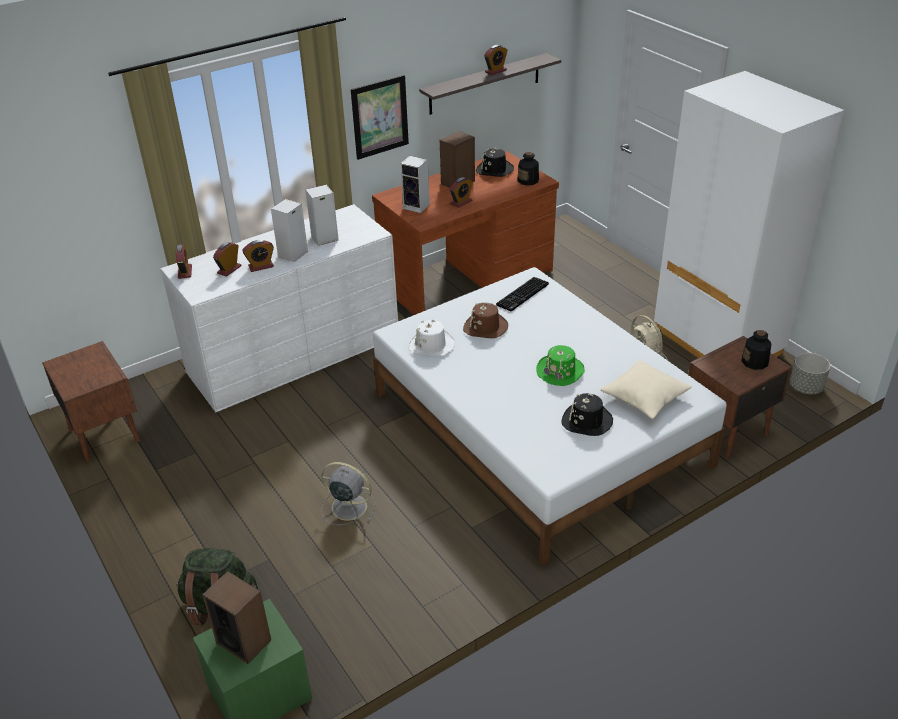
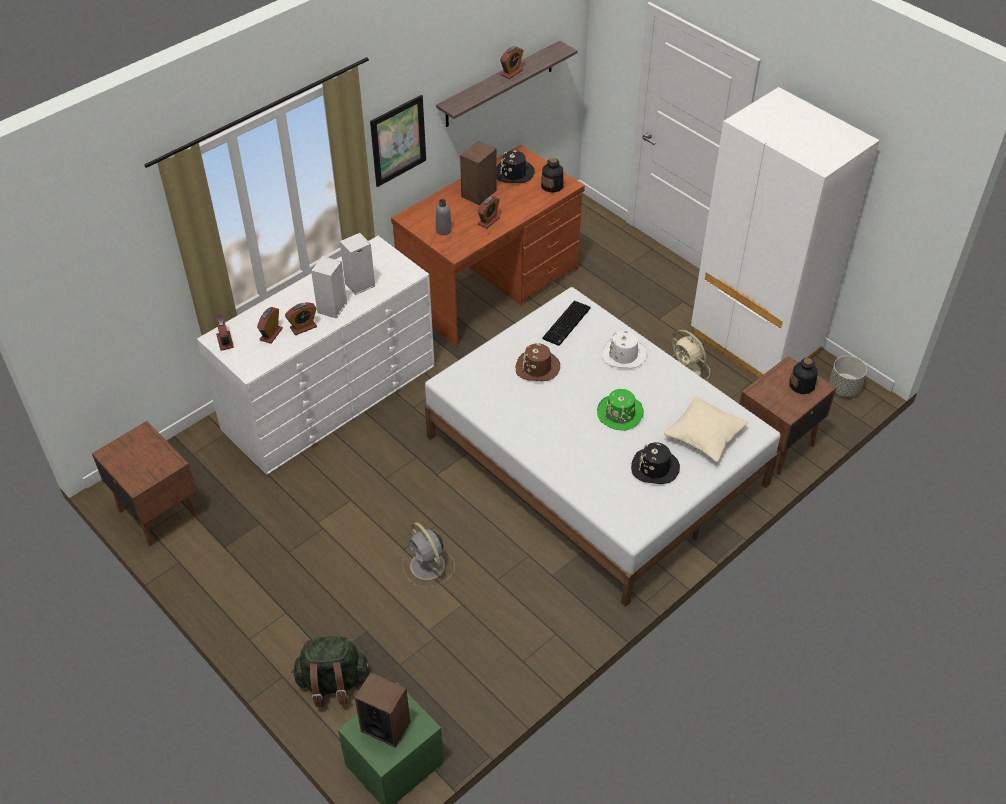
camera: 10 degrees left, 10 degrees up
(347, 507) = (428, 566): grey fan -> grey fan turned 135 degrees counterclockwise
(417, 206) = (443, 230): speaker -> grey bottle
(431, 345) = (488, 394): white hat -> white hat (624, 355)

